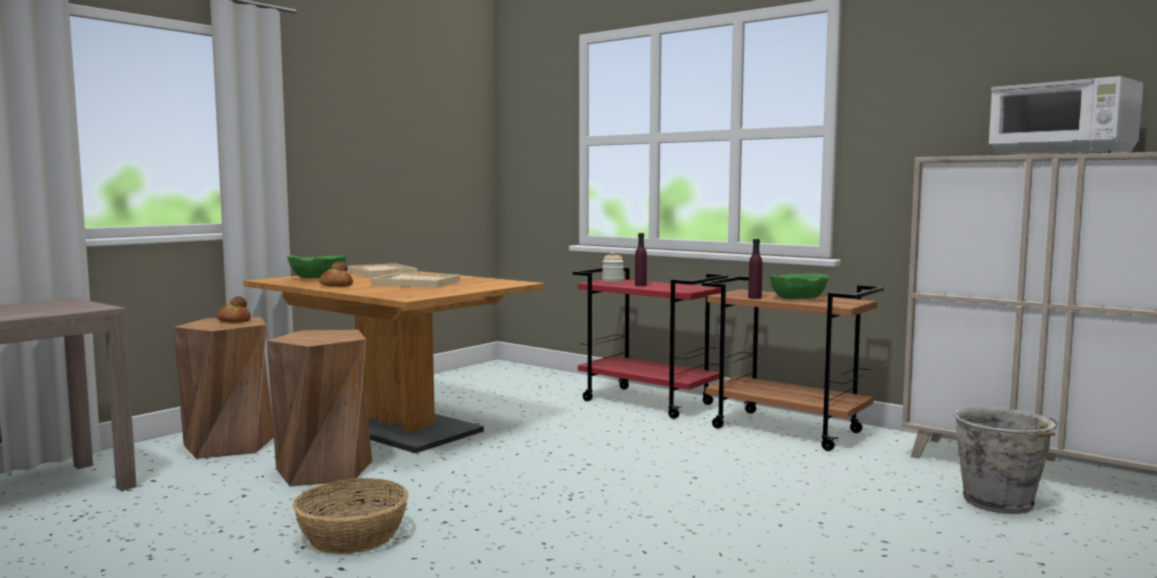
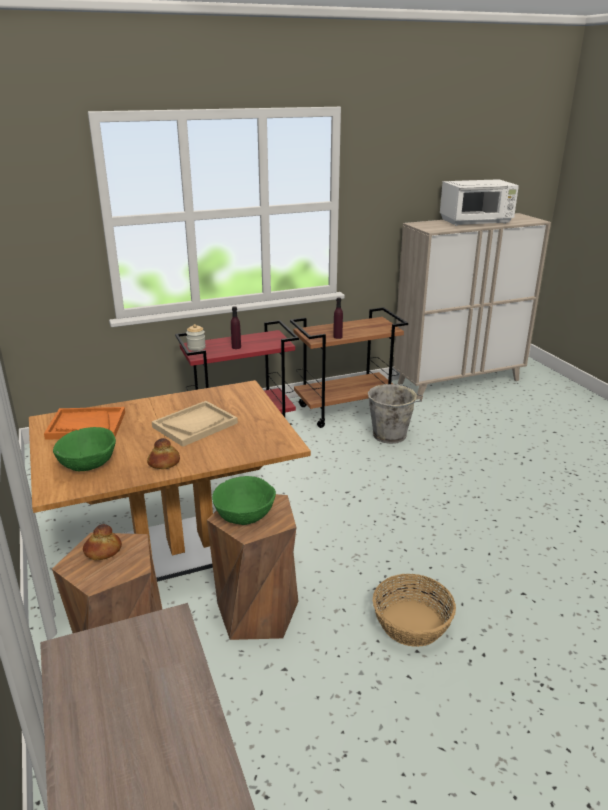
camera: 60 degrees left, 20 degrees up
(382, 273) = (86, 425): beige tray -> orange tray
(797, 299) = (356, 330): green bowl -> green bowl (244, 515)
(1000, 503) = (489, 409): grey bucket -> grey bucket (391, 435)

